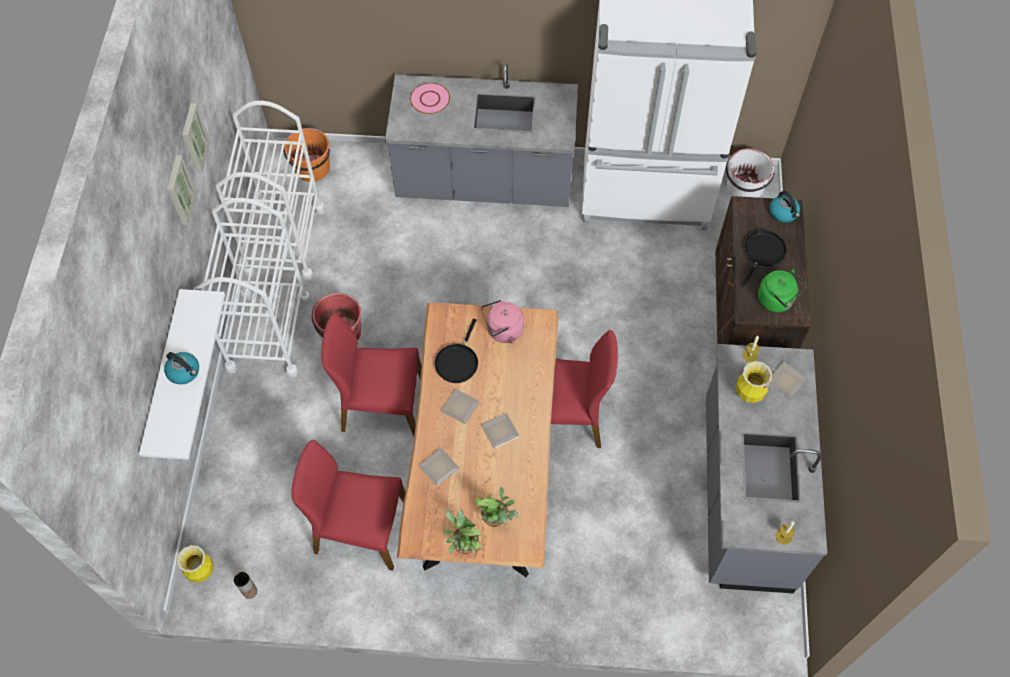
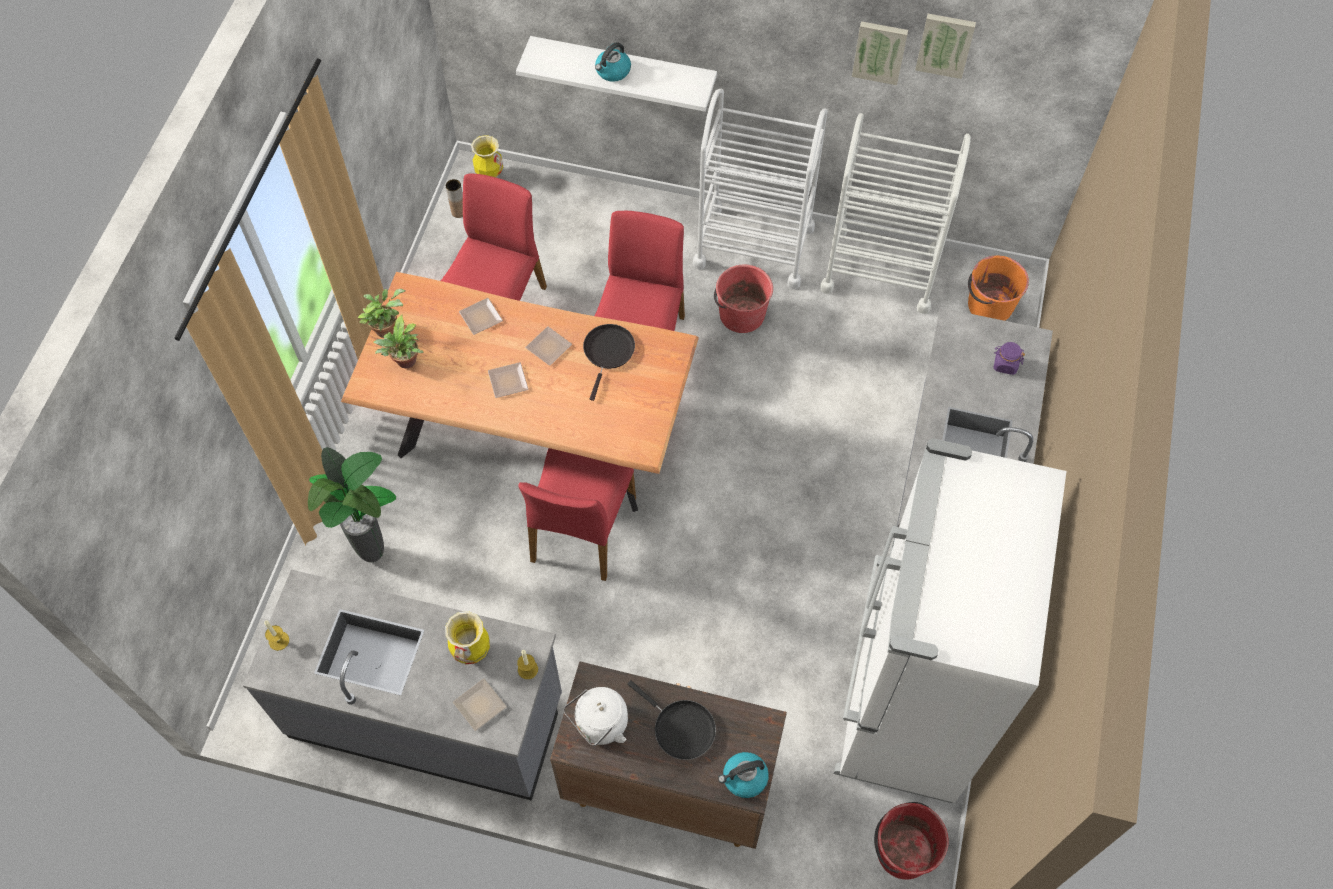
camera: 100 degrees right, 0 degrees up
(179, 190) = (804, 35): picture -> picture (945, 44)
(429, 99) = (1005, 364): pink plate -> purple jar
(457, 362) = (608, 352): black frying pan -> black frying pan turned 75 degrees clockwise
(503, 331) = (639, 404): pink kettle -> none
(623, 570) = (375, 554): none -> potted plant
(744, 189) = (902, 851): white bucket -> red bucket
(777, 300) = (599, 725): green kettle -> white kettle

